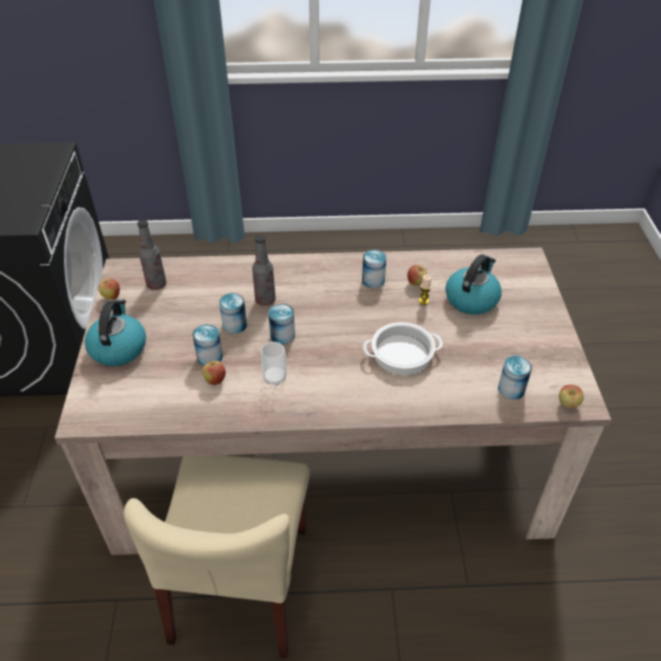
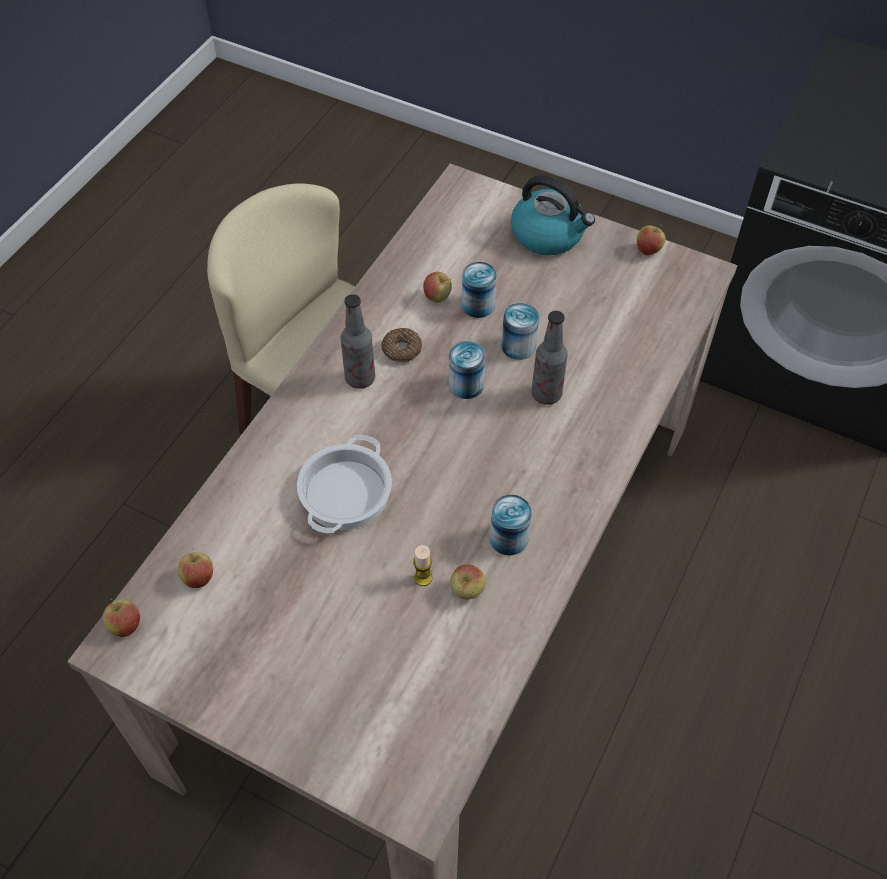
camera: 120 degrees right, 10 degrees up
(156, 285) = (648, 297): bottle -> bottle (360, 378)
(275, 378) = (401, 349): cup -> donut
(471, 299) = (385, 646): kettle -> none
(511, 389) = (199, 578): can -> apple

